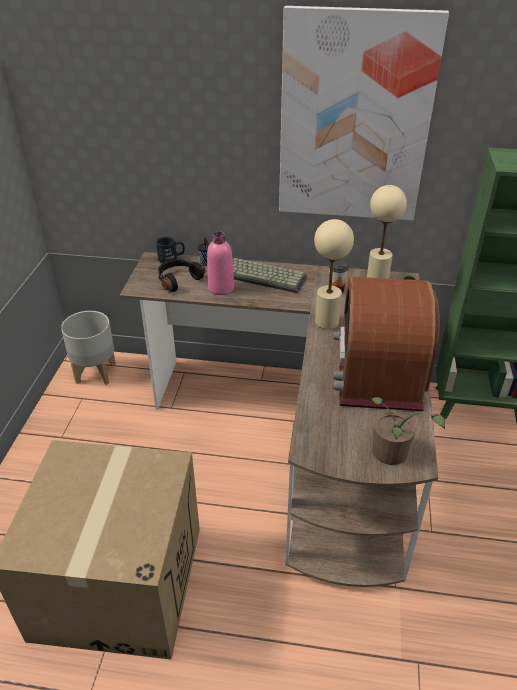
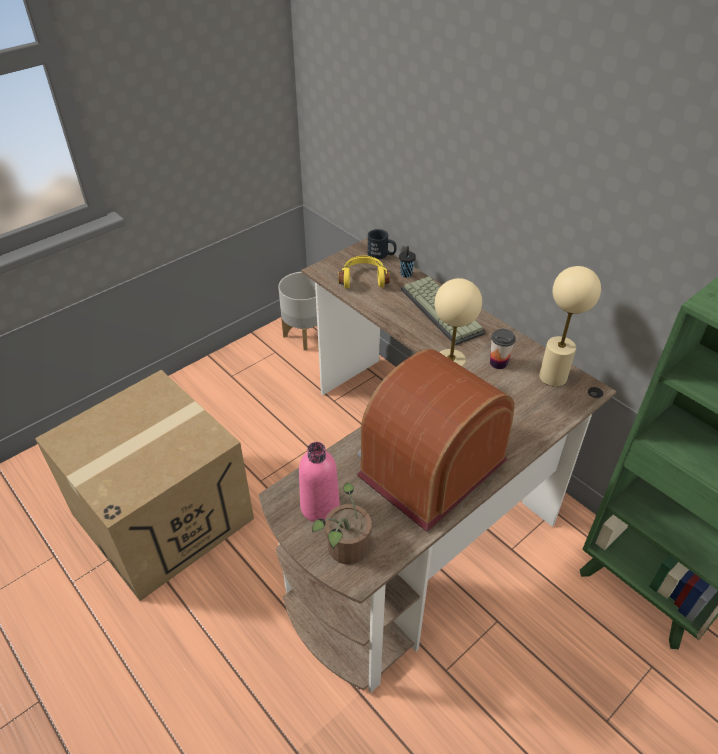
camera: 40 degrees right, 5 degrees up
(178, 280) = (363, 278): black headphones -> yellow headphones
(221, 288) = (390, 305): pink bottle -> pink bottle (320, 507)
(354, 120) = (578, 174): picture -> none

